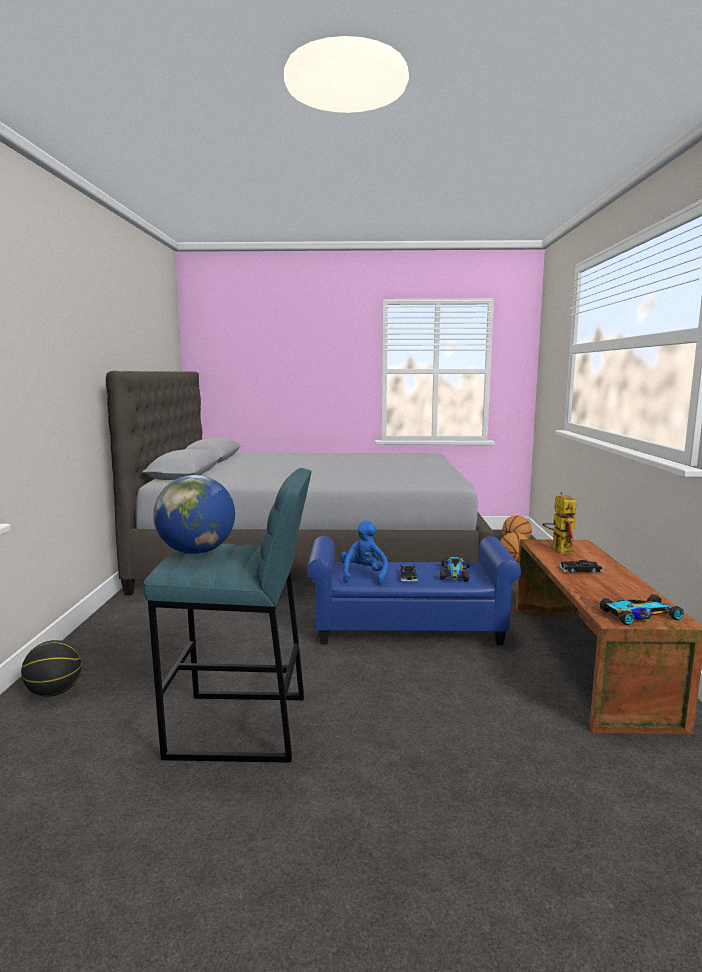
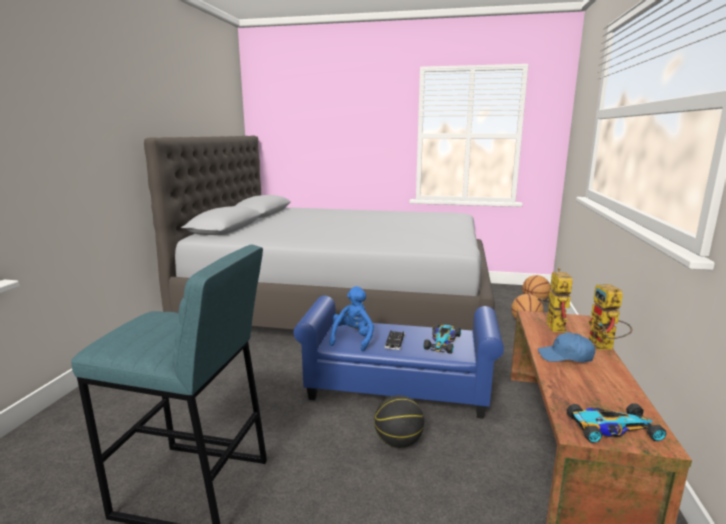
camera: 10 degrees right, 5 degrees up
(55, 692) = (61, 428): basketball -> basketball (398, 442)
(197, 552) = (143, 325): globe -> none
(580, 570) = (565, 356): black toy car -> blue cap
(611, 562) = (605, 347): none -> toy robot

